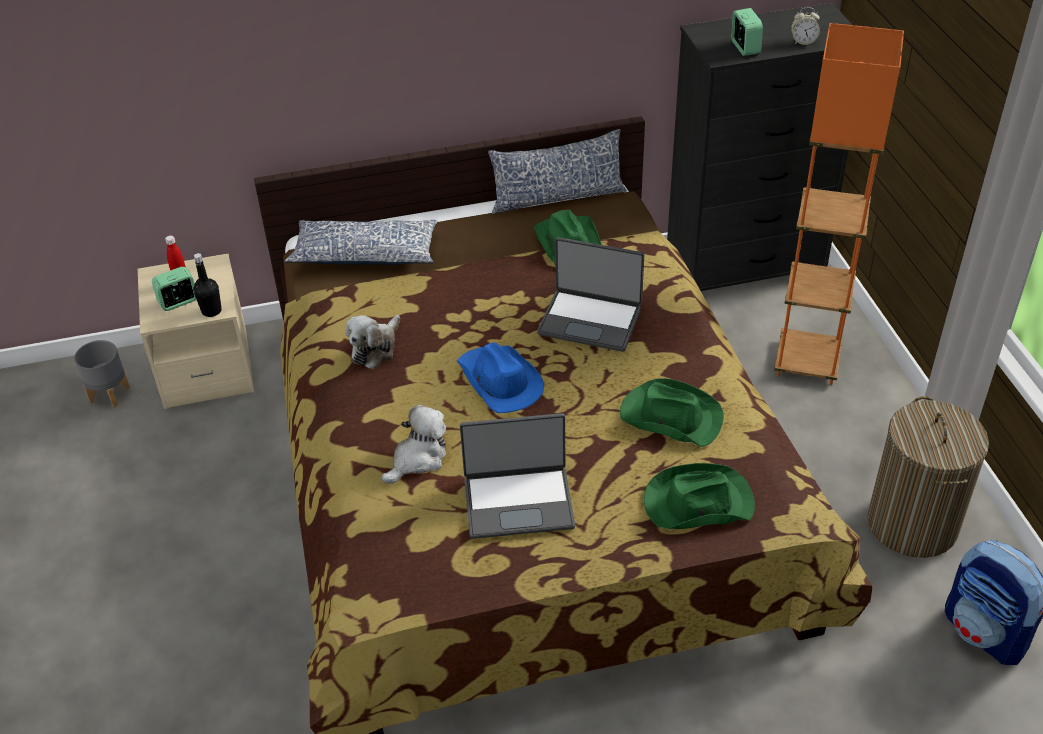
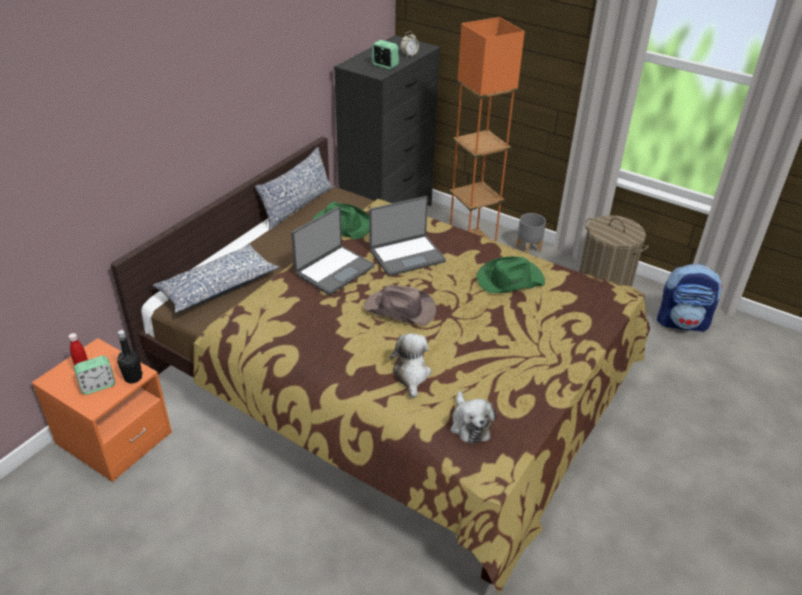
camera: 45 degrees left, 5 degrees down
(110, 394) = (52, 499): grey planter -> grey planter (528, 249)
(178, 302) = (98, 385): alarm clock -> alarm clock turned 135 degrees counterclockwise
(206, 368) = (114, 439): beige nightstand -> orange nightstand
(375, 348) = (302, 332): plush toy -> plush toy (469, 424)
(499, 381) = (400, 310): blue hat -> brown hat
(518, 502) = (495, 363): laptop -> laptop (334, 270)
(697, 503) = (576, 312): green hat -> none

